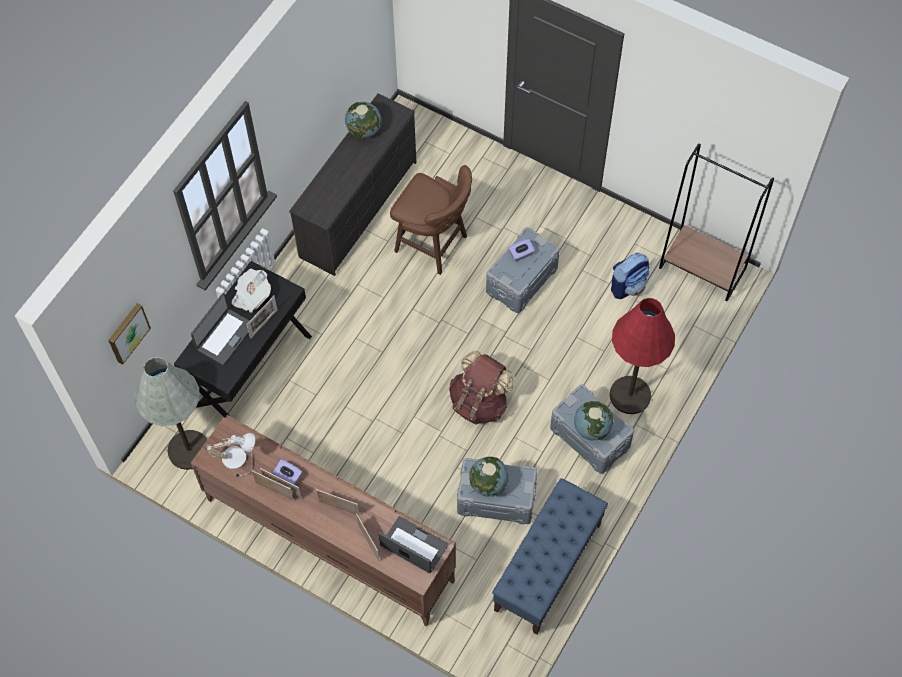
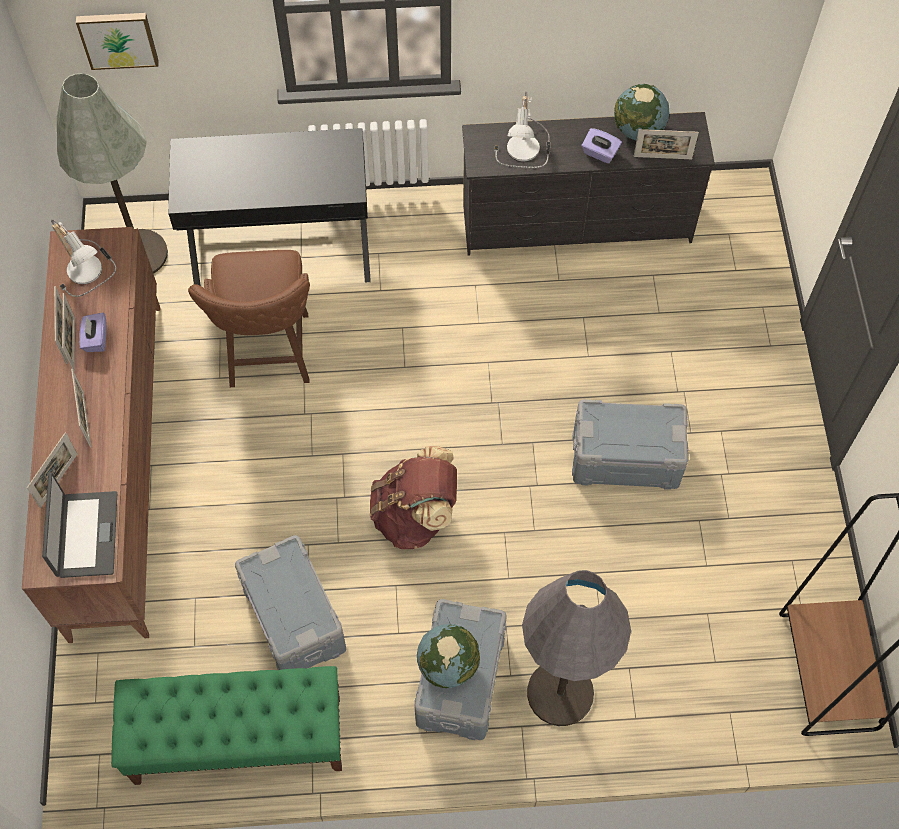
camera: 55 degrees right, 0 degrees up
(224, 336) = (241, 164): laptop -> none
(251, 296) = (314, 157): newspaper -> none
(264, 324) = (286, 191): picture frame -> picture frame (662, 157)
(333, 190) = (526, 150): none -> table lamp
(434, 245) = (593, 331): brown stool -> brown stool (269, 355)
(488, 484) = (279, 586): globe -> none
(521, 254) = (639, 423): purple tissue box -> purple tissue box (599, 153)
(547, 567) = (237, 740): blue bench -> green bench
(628, 286) = (721, 591): backpack -> none
(630, 395) = (560, 693): red floor lamp -> grey floor lamp

